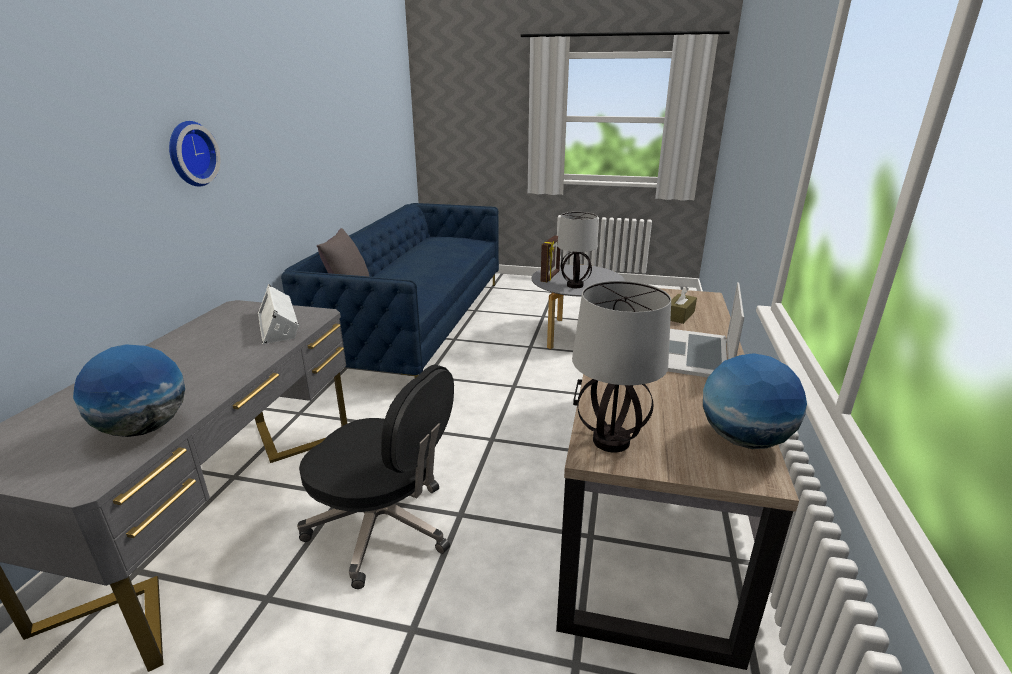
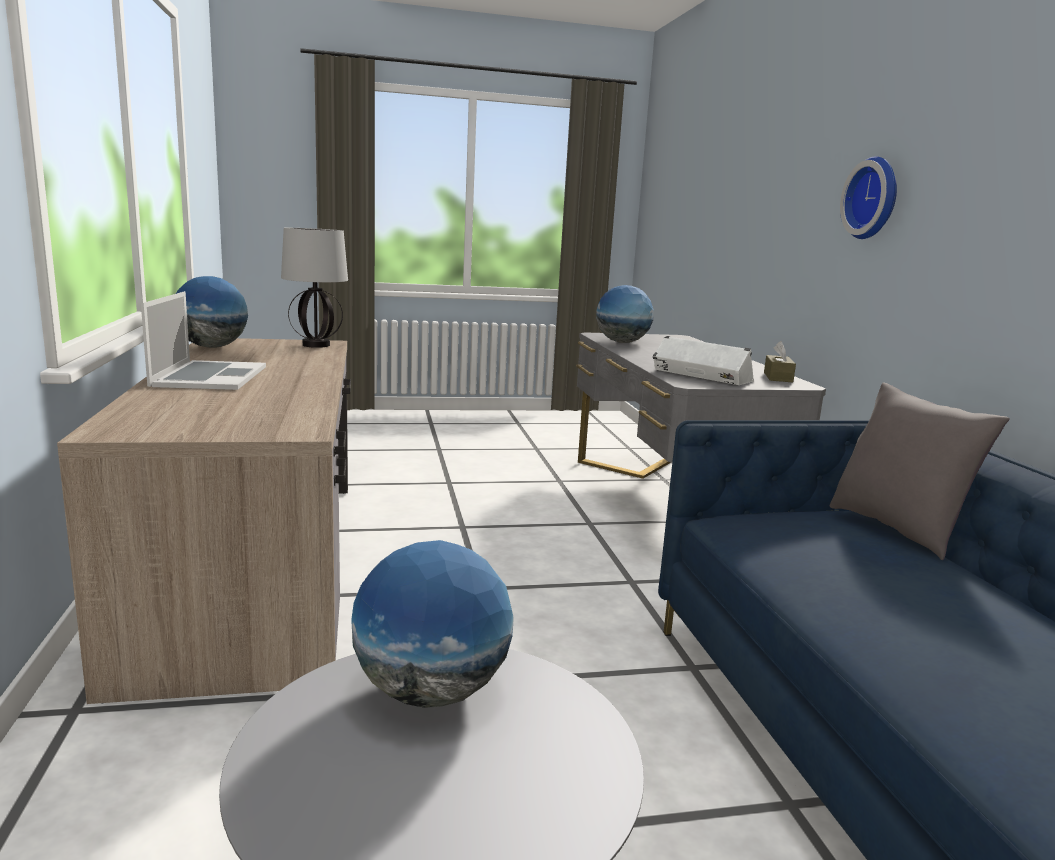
camera: 155 degrees right, 10 degrees down
(384, 528) = (522, 512): black office chair -> none
(550, 277) = (551, 731): picture frame -> none
(575, 285) = (431, 692): table lamp -> globe
(679, 315) = (196, 404): brown tissue box -> brown tissue box (778, 377)

